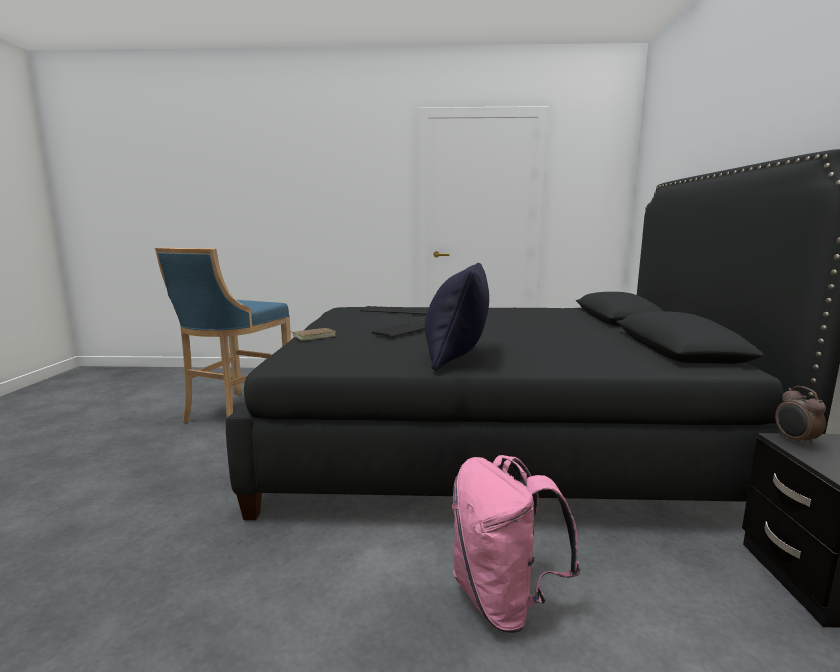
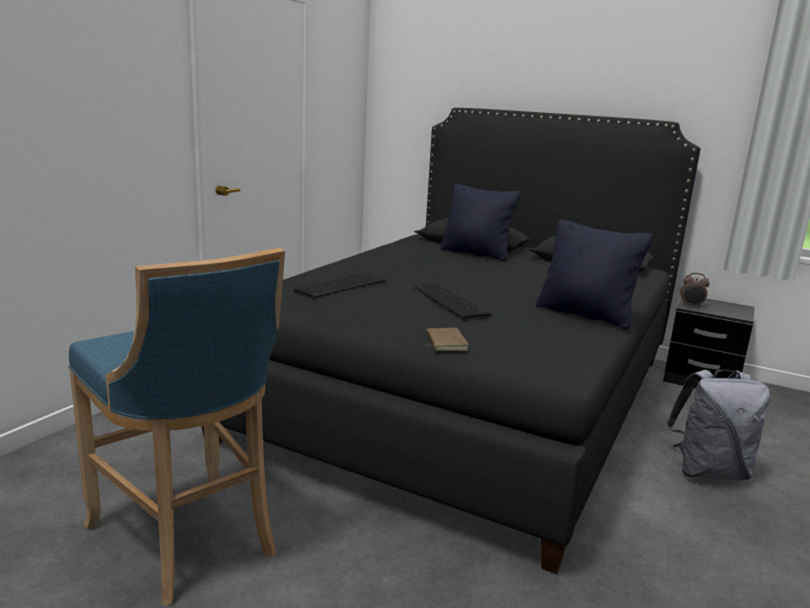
camera: 65 degrees left, 5 degrees up
(504, 600) = (708, 472): pink backpack -> grey backpack
(581, 321) = (476, 254): none -> black pillow

